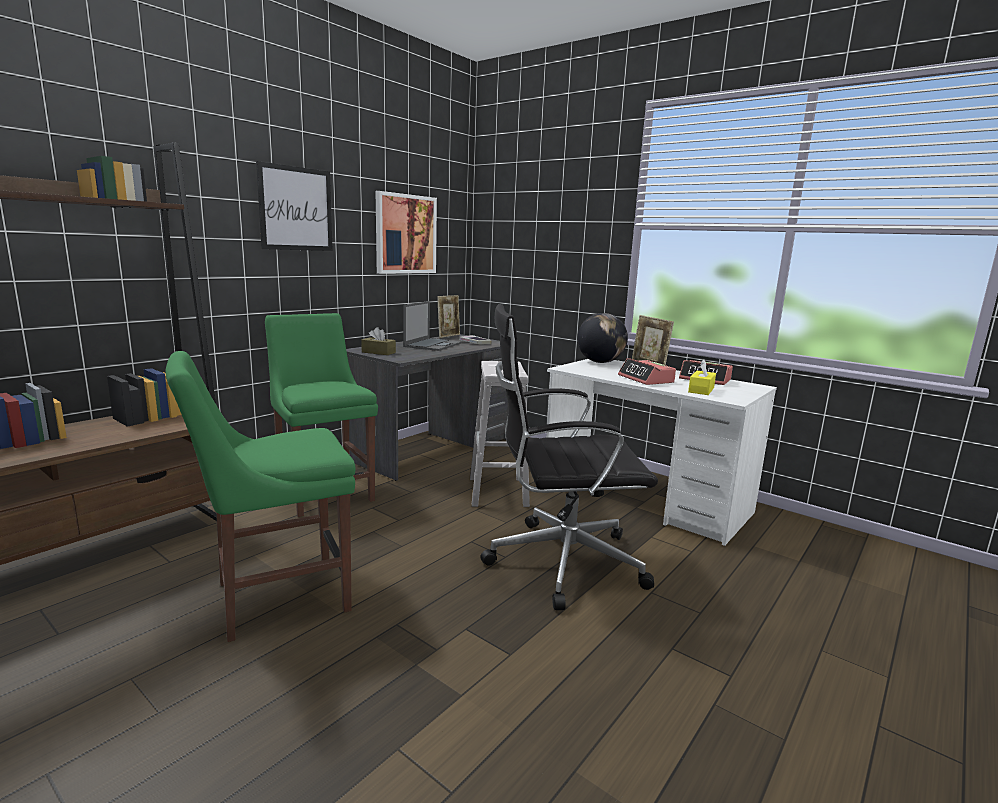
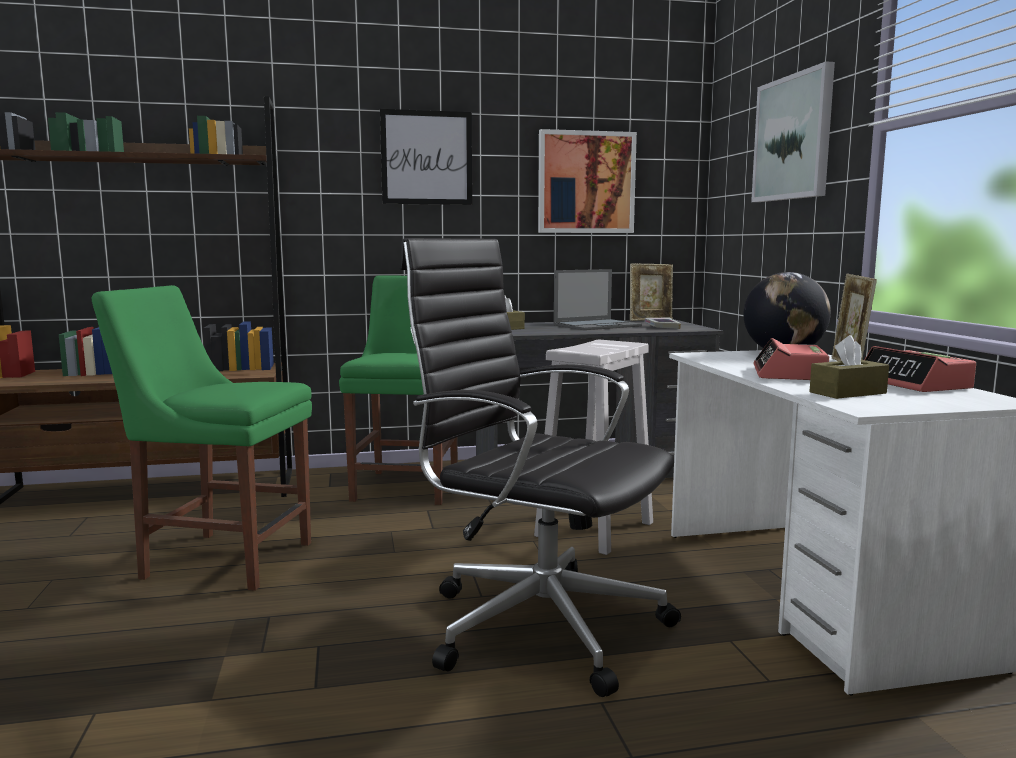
camera: 40 degrees right, 5 degrees down
(562, 220) = (793, 138): none -> picture
(701, 390) = (847, 393): yellow tissue box -> brown tissue box

